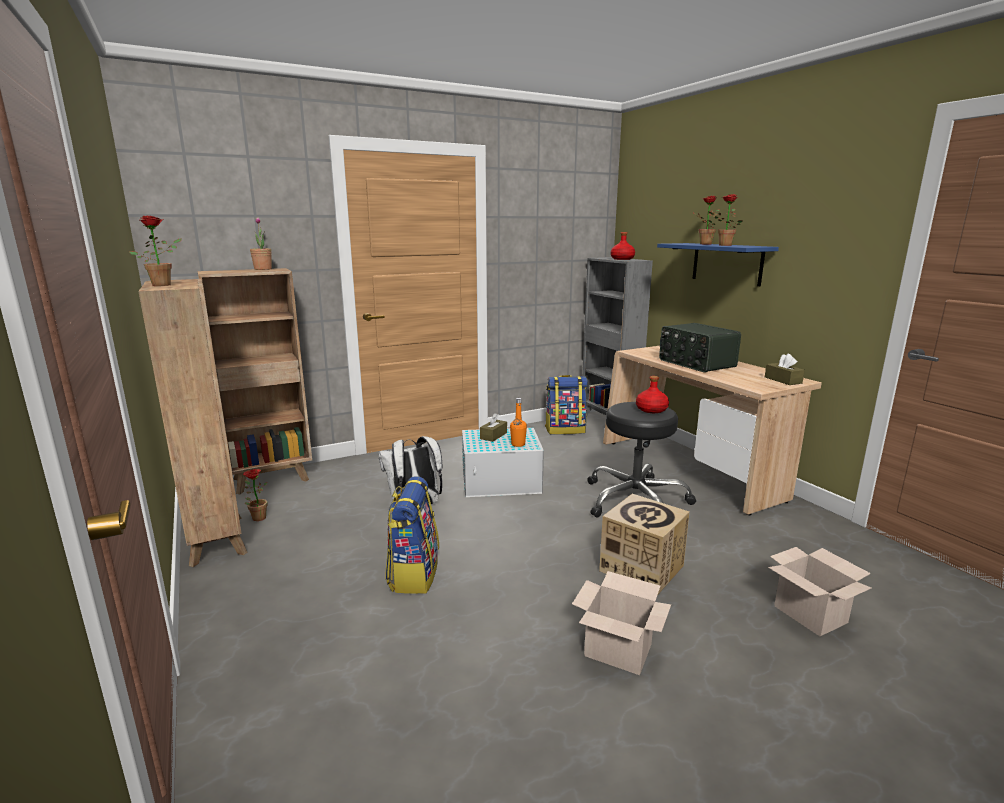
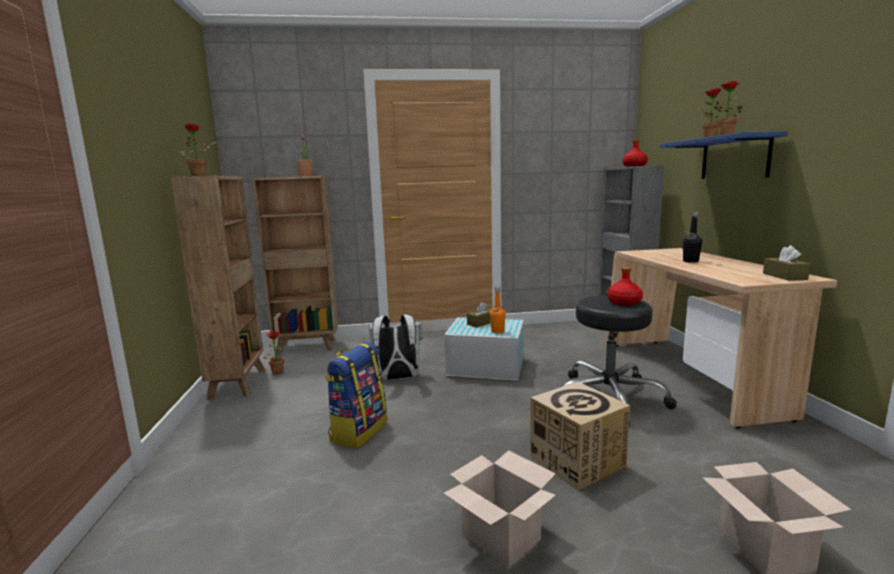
camera: 20 degrees right, 5 degrees down
(565, 430) = (575, 331): backpack -> none
(695, 363) = (690, 261): radio -> black bottle

